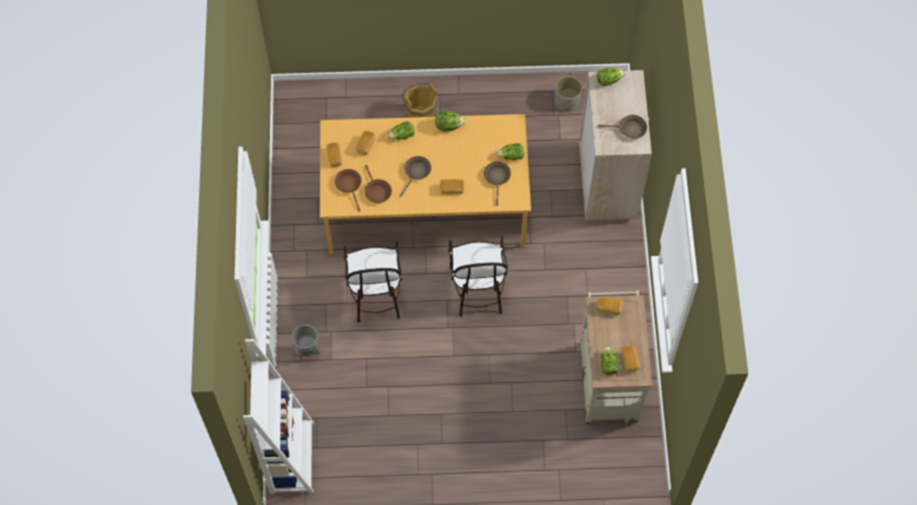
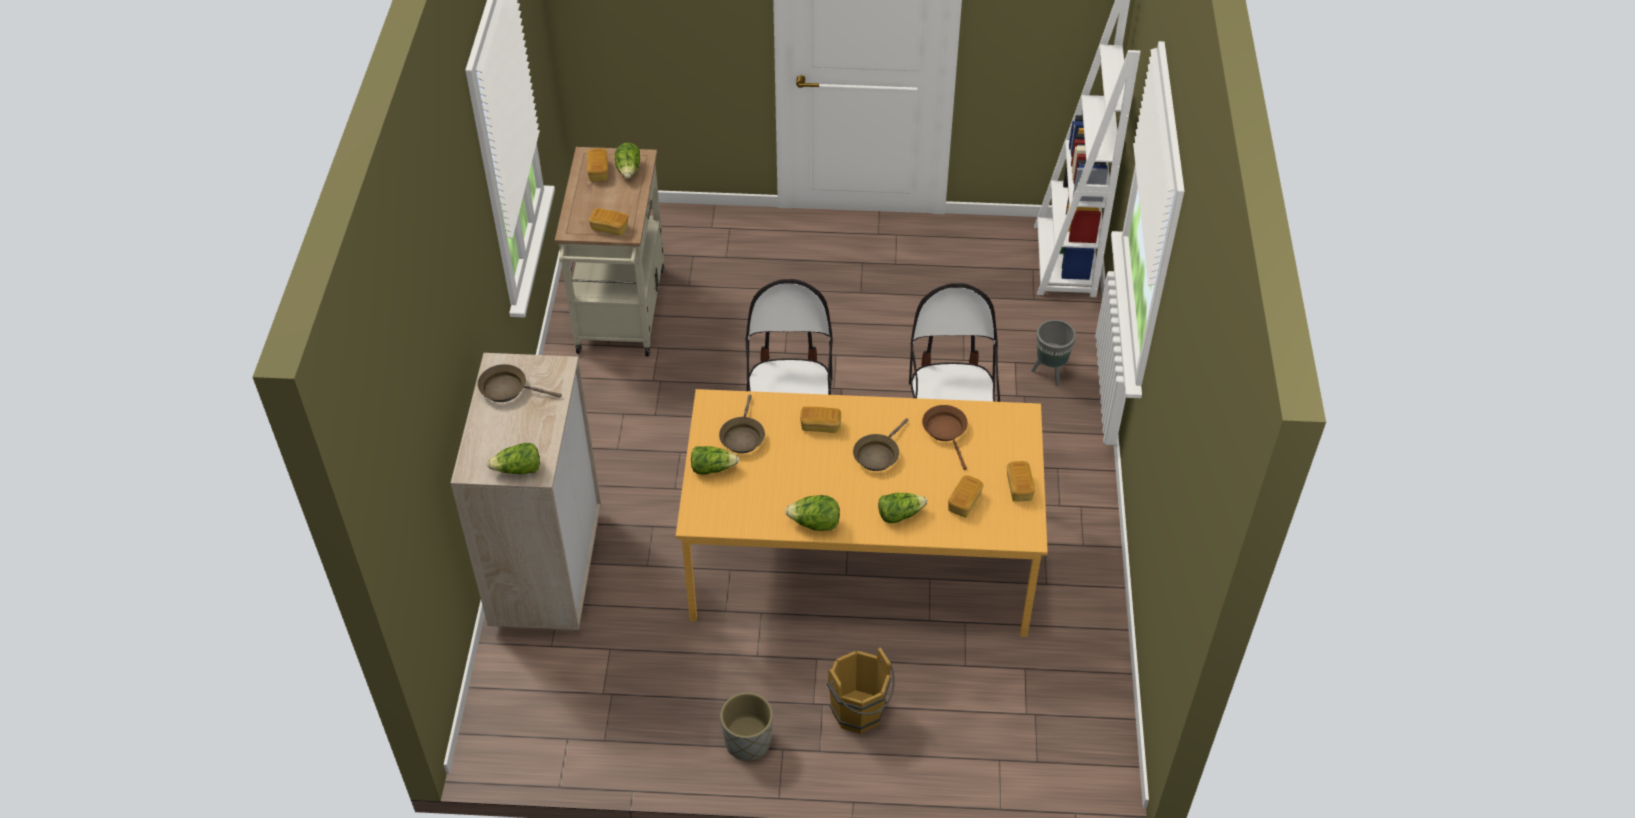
camera: 175 degrees left, 15 degrees down
(349, 185) = (992, 443): brown frying pan -> none
(567, 102) = (581, 716): grey planter -> grey planter (747, 741)

